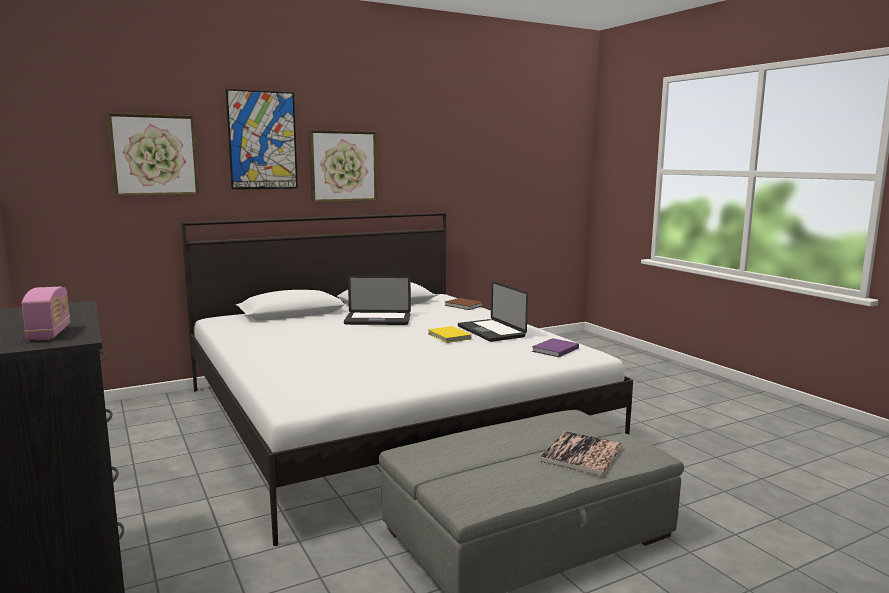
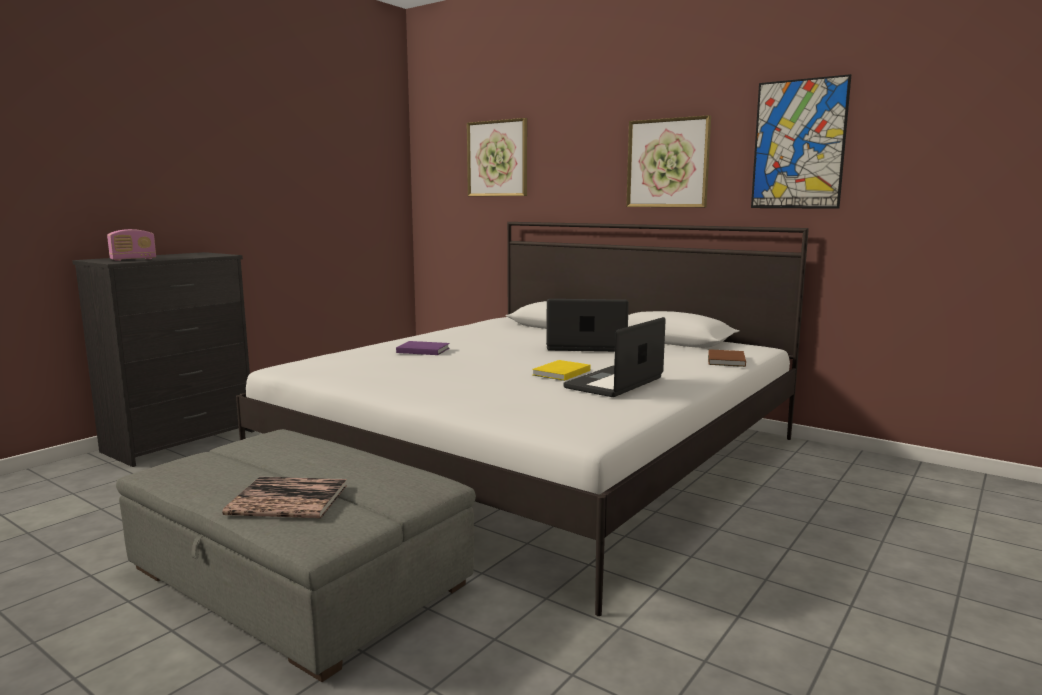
camera: 65 degrees right, 0 degrees up
(262, 140) = (584, 137): picture -> picture (798, 144)
(377, 320) = (586, 347): laptop -> laptop turned 120 degrees clockwise
(554, 350) = (571, 415): purple book -> purple book (422, 350)

